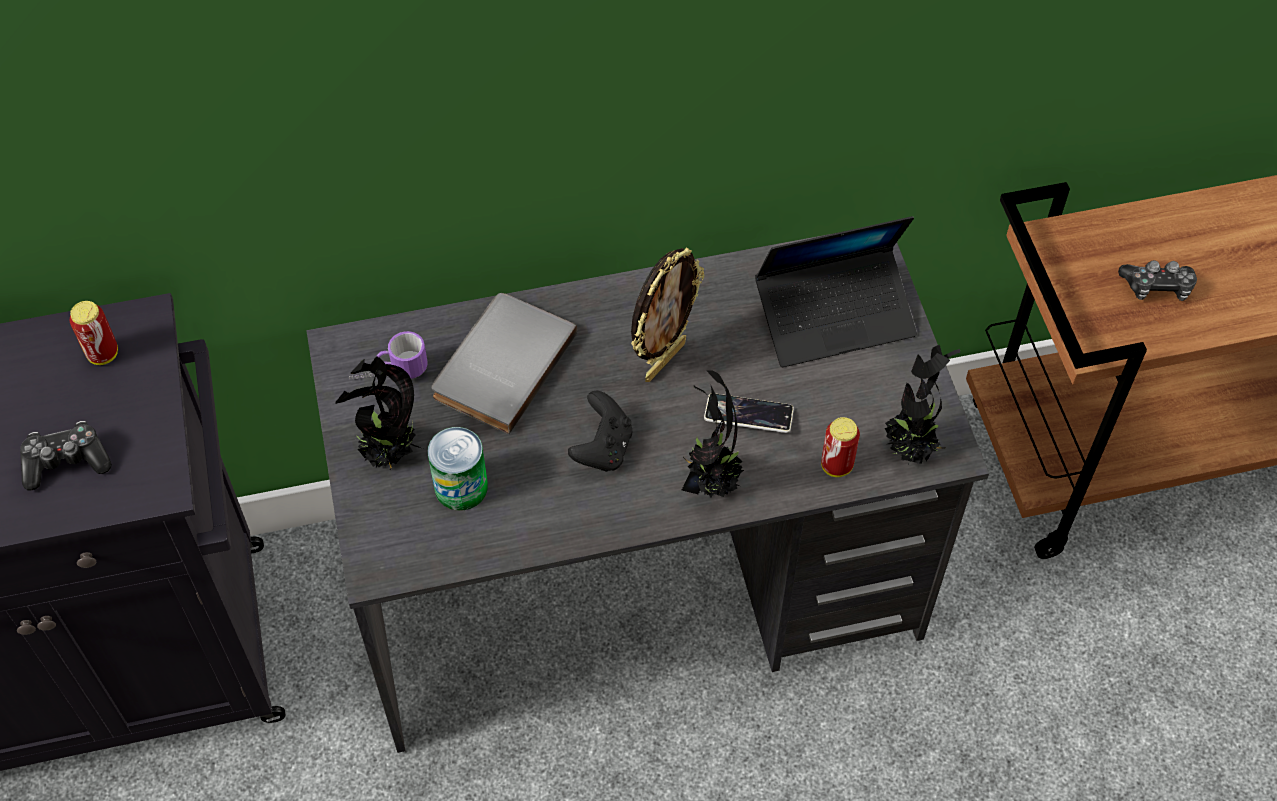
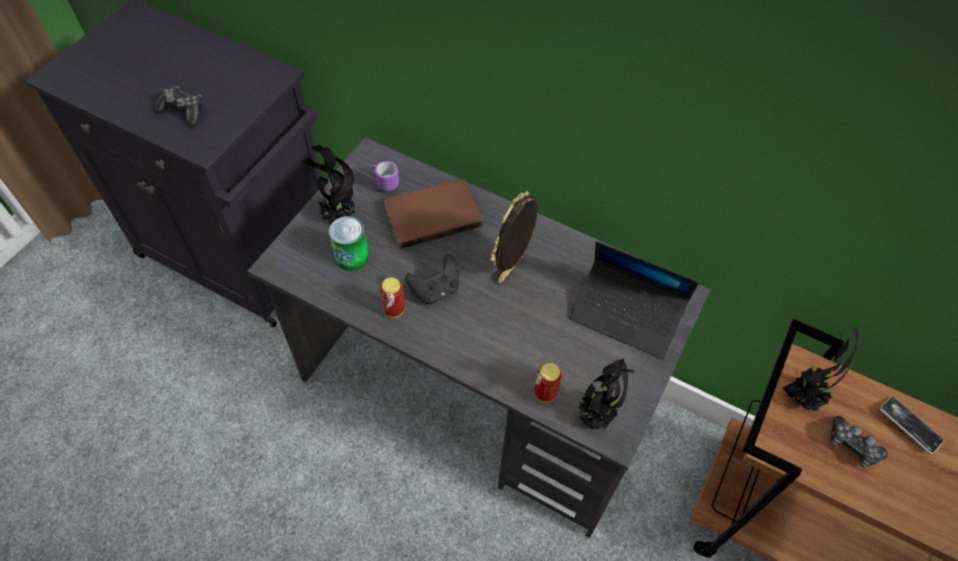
camera: 40 degrees right, 0 degrees up
(103, 354) = (248, 77): can -> can (394, 310)
(500, 364) = (431, 213): grey book -> brown book
(663, 360) = (512, 270): picture frame -> picture frame turned 135 degrees clockwise
(711, 480) = (471, 348): potted plant -> potted plant (803, 396)
(748, 416) = (525, 331): phone -> phone (909, 426)

